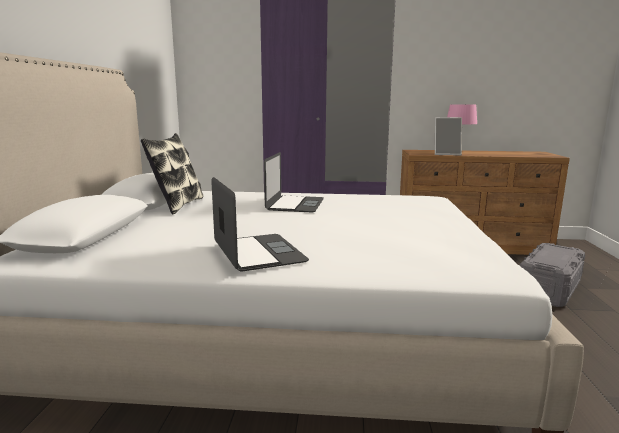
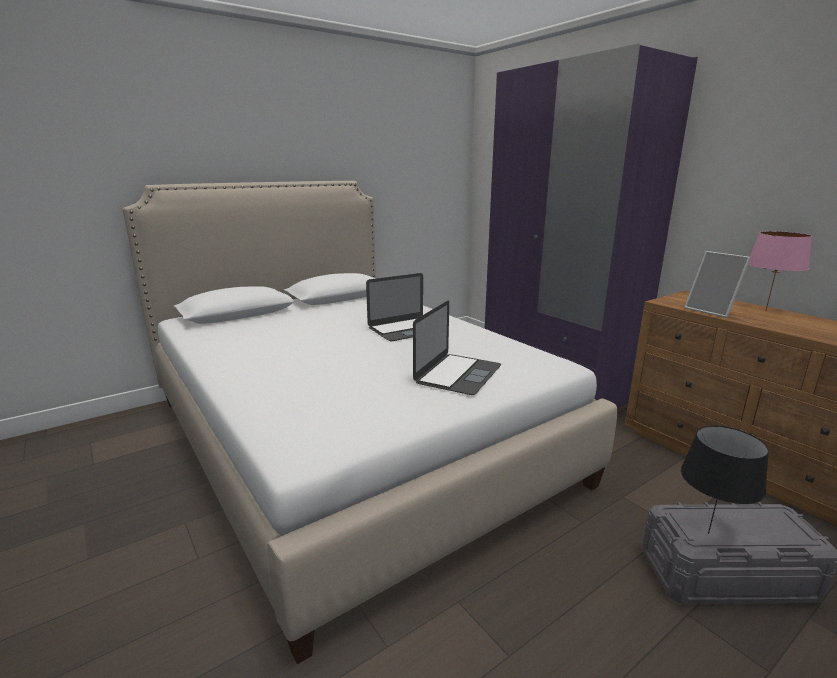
camera: 50 degrees right, 5 degrees up
(177, 205) = (339, 305): pillow -> none
(258, 252) = (252, 359): laptop -> laptop (458, 374)
(556, 262) = (708, 533): none -> black table lamp

